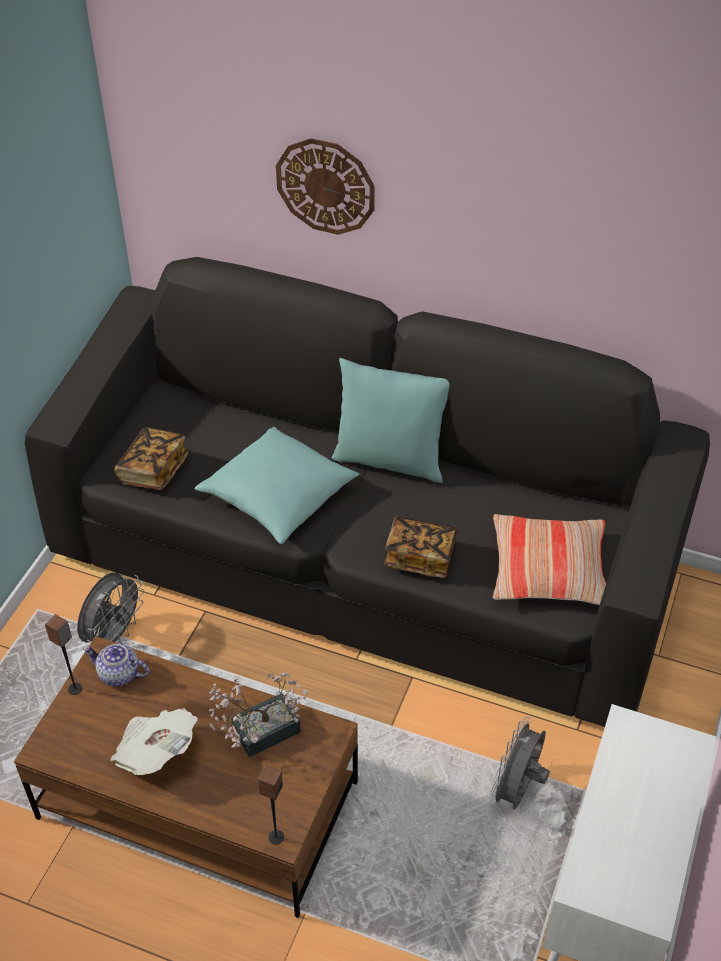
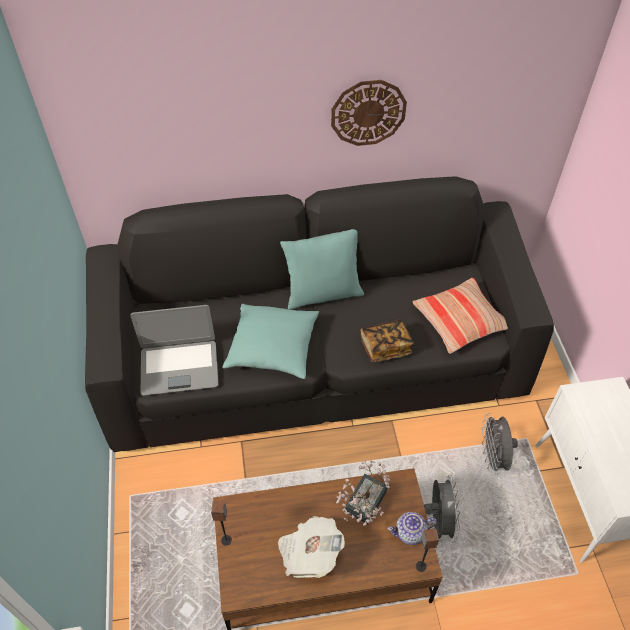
camera: 30 degrees left, 5 degrees up
(114, 635) = (194, 487): grey fan -> grey fan (438, 521)
(119, 674) = (248, 515): teapot -> teapot (410, 533)
(153, 470) = (179, 367): book -> laptop
(325, 186) = (235, 128): wall clock -> wall clock (368, 112)

